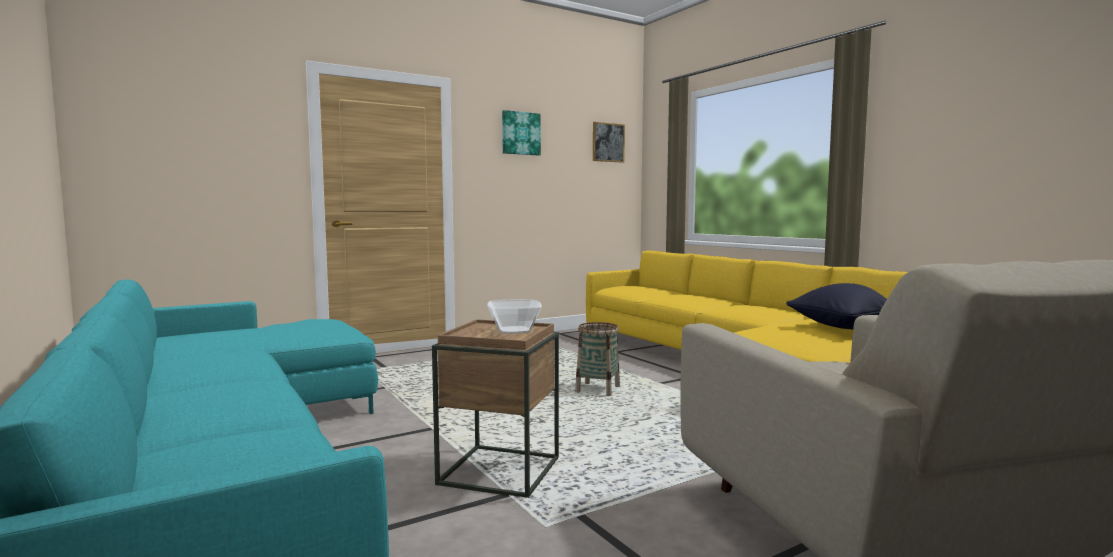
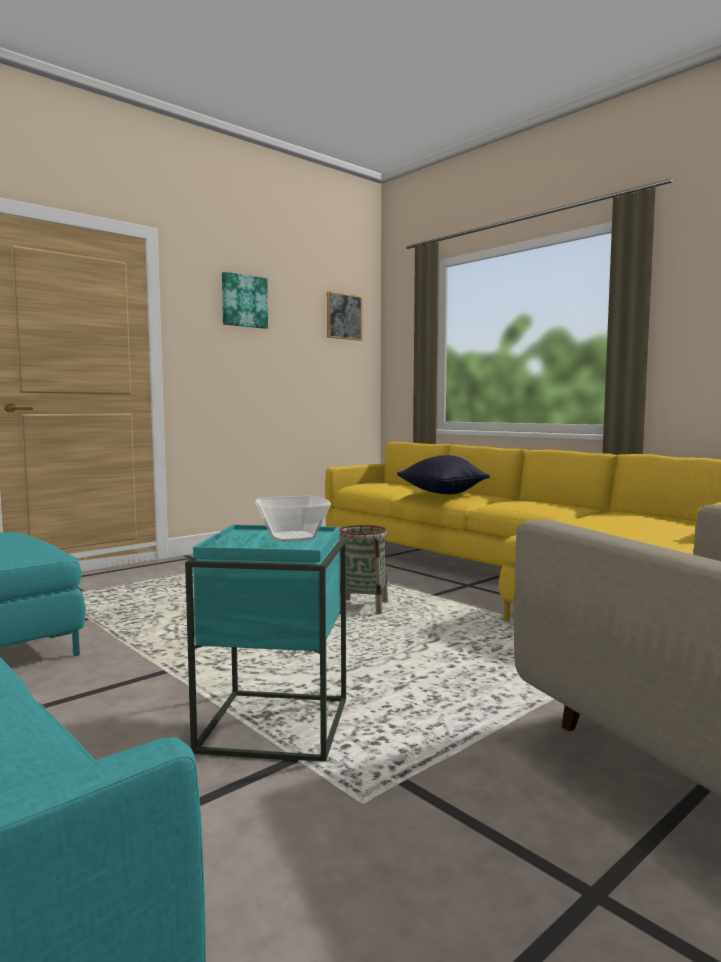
camera: 10 degrees left, 0 degrees up
(500, 471) = (275, 725): brown side table -> turquoise side table
(842, 328) = (645, 523): black pillow -> black pillow (442, 494)

